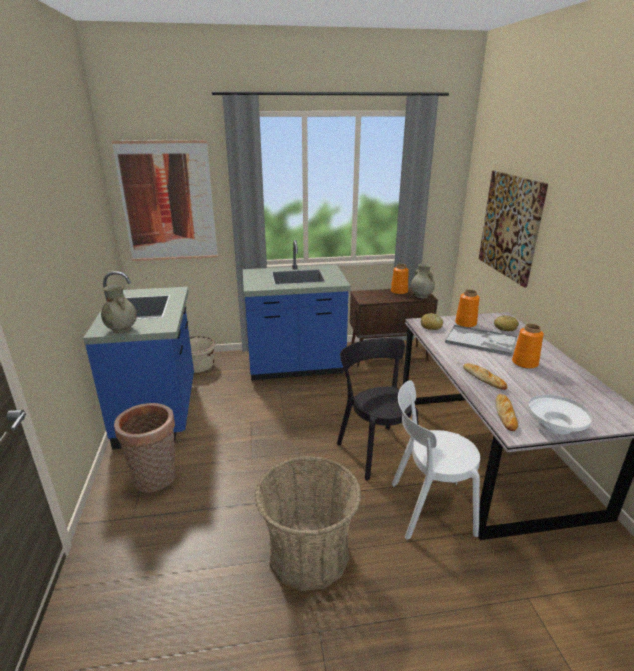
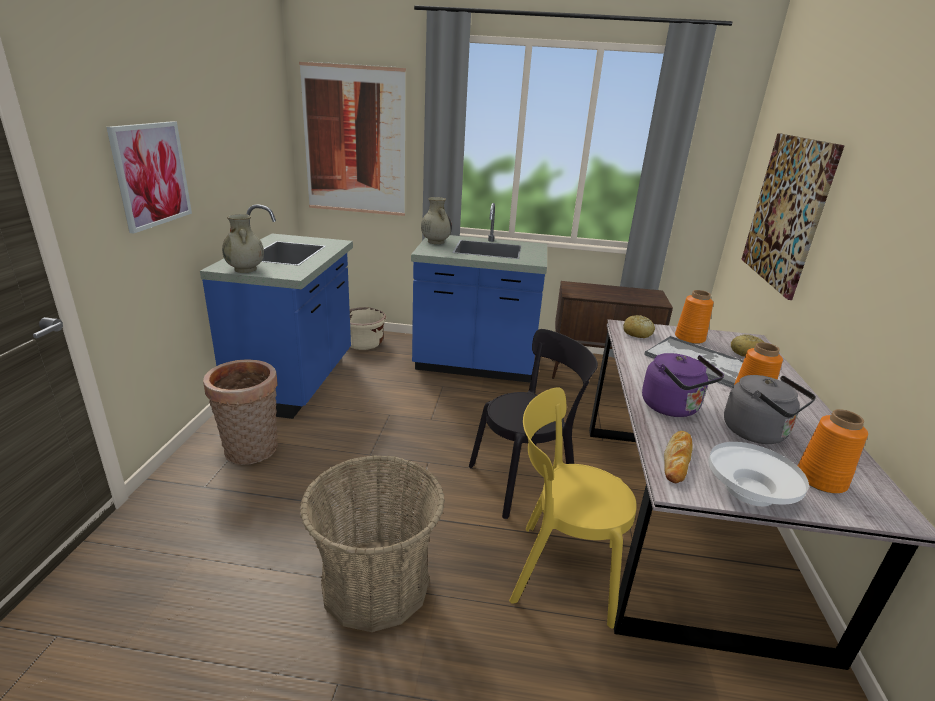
camera: 15 degrees right, 0 degrees up
(45, 267) = (151, 175): none -> picture
(375, 449) = (526, 481): black chair -> black chair turned 75 degrees clockwise
(399, 291) = (624, 290): orange vase -> orange vase (820, 479)
(421, 296) = (652, 300): beige vase -> beige vase (435, 242)
(427, 508) = (559, 571): white chair -> yellow chair
(484, 378) = (673, 408): bread -> purple kettle
(541, 385) = (758, 433): none -> grey kettle

